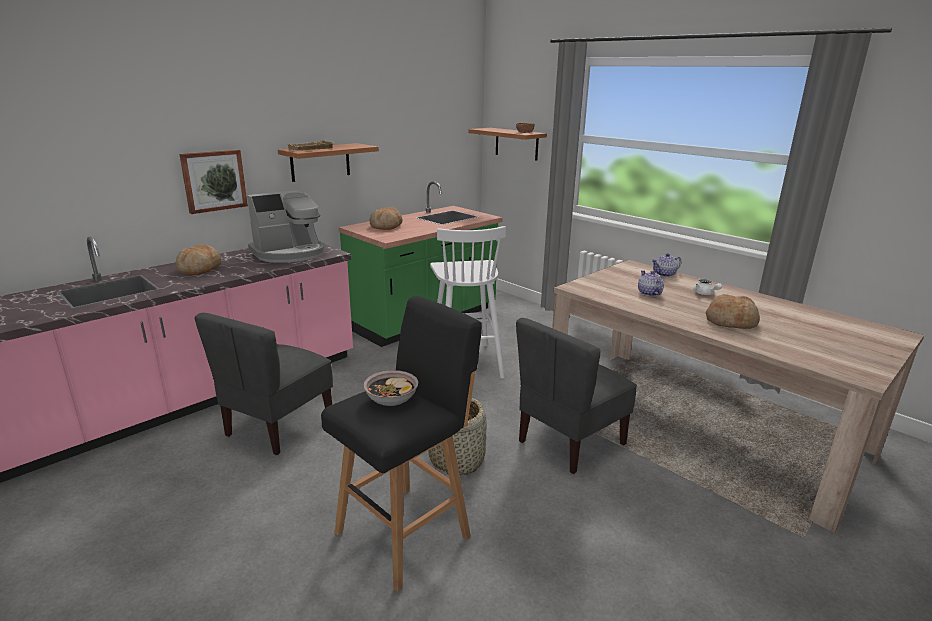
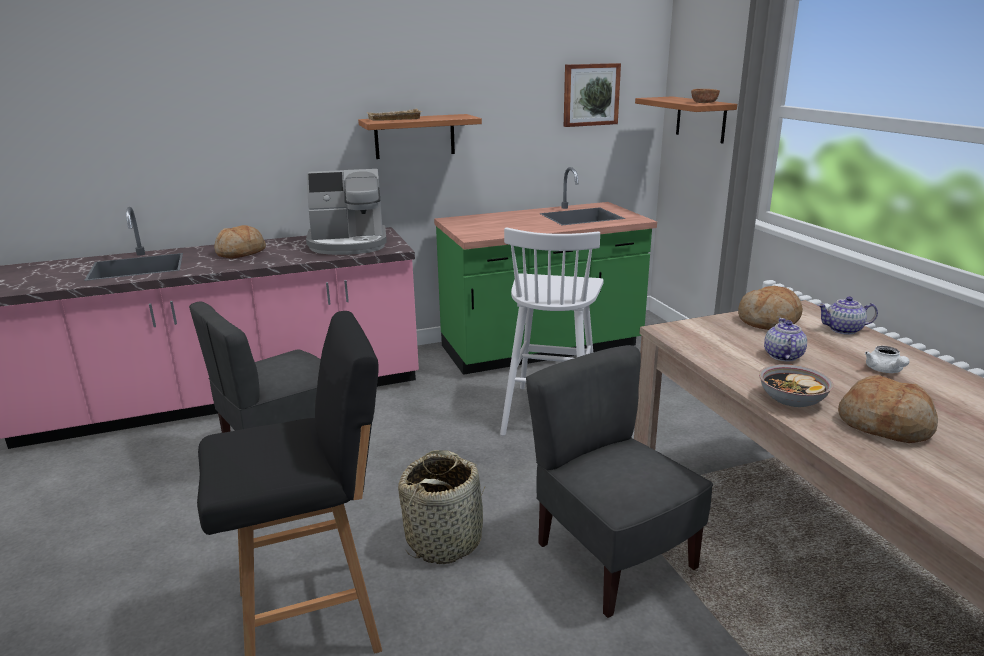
camera: 25 degrees right, 0 degrees up
(214, 180) = (278, 153): picture -> picture (590, 94)
(386, 226) = (490, 222): bread -> bread (769, 321)
(391, 399) = (278, 441): bowl -> bowl (792, 399)
(570, 442) = (613, 557): grey chair -> grey chair turned 75 degrees clockwise

